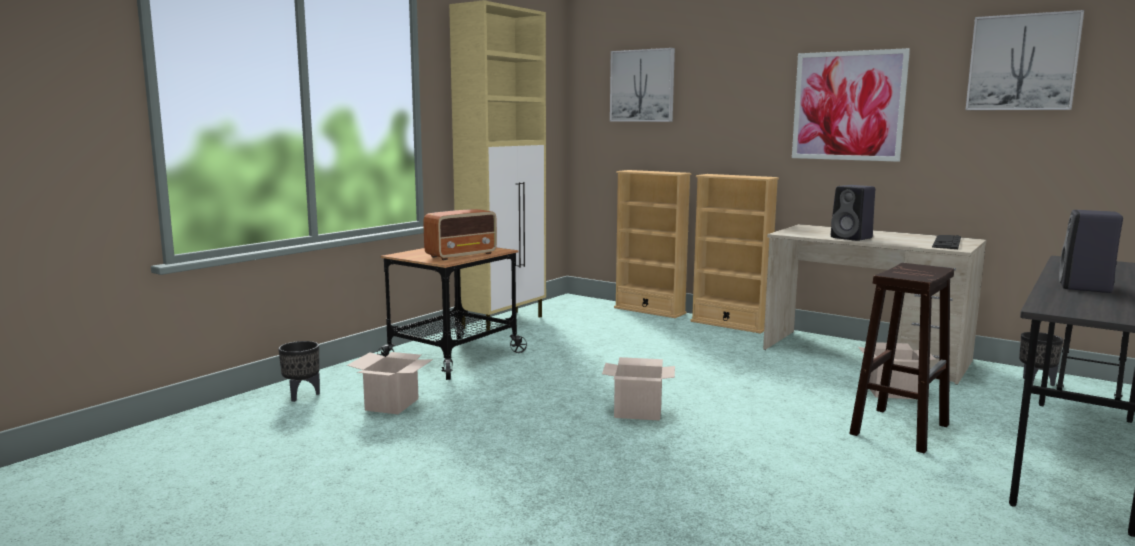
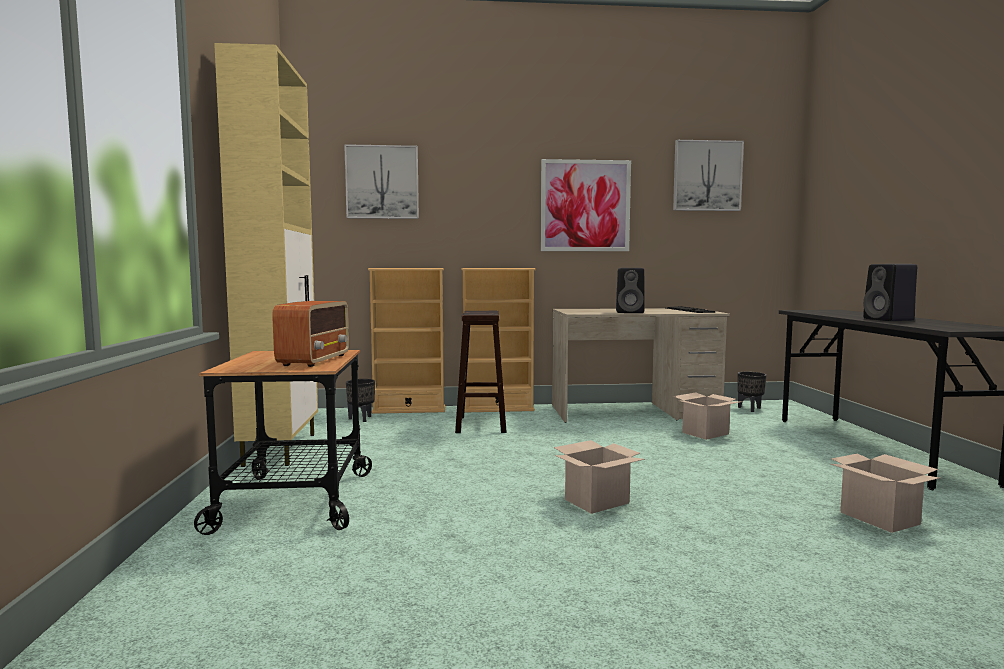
camera: 40 degrees left, 5 degrees down
(302, 395) = (146, 627): black planter -> black planter (361, 419)
(392, 405) = (329, 587): cardboard box -> cardboard box (881, 518)
(899, 429) = (769, 457): brown stool -> brown stool (481, 424)

